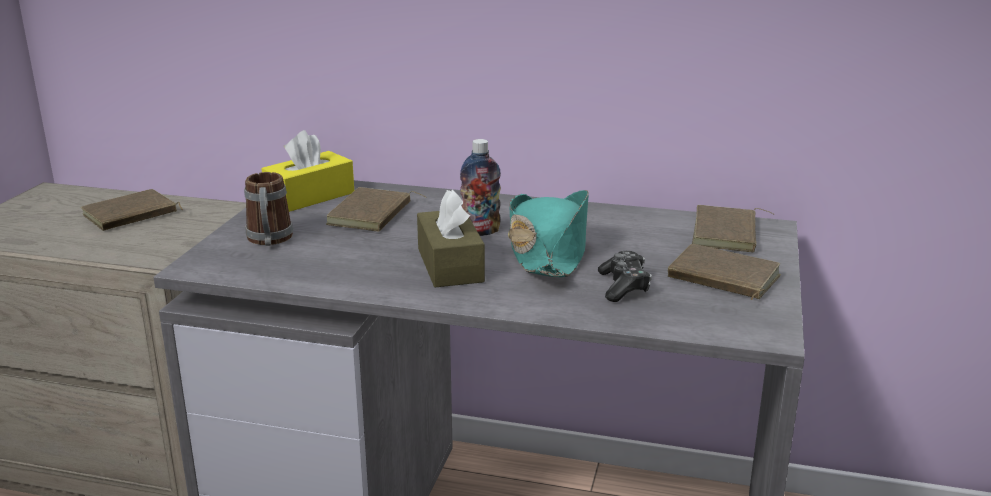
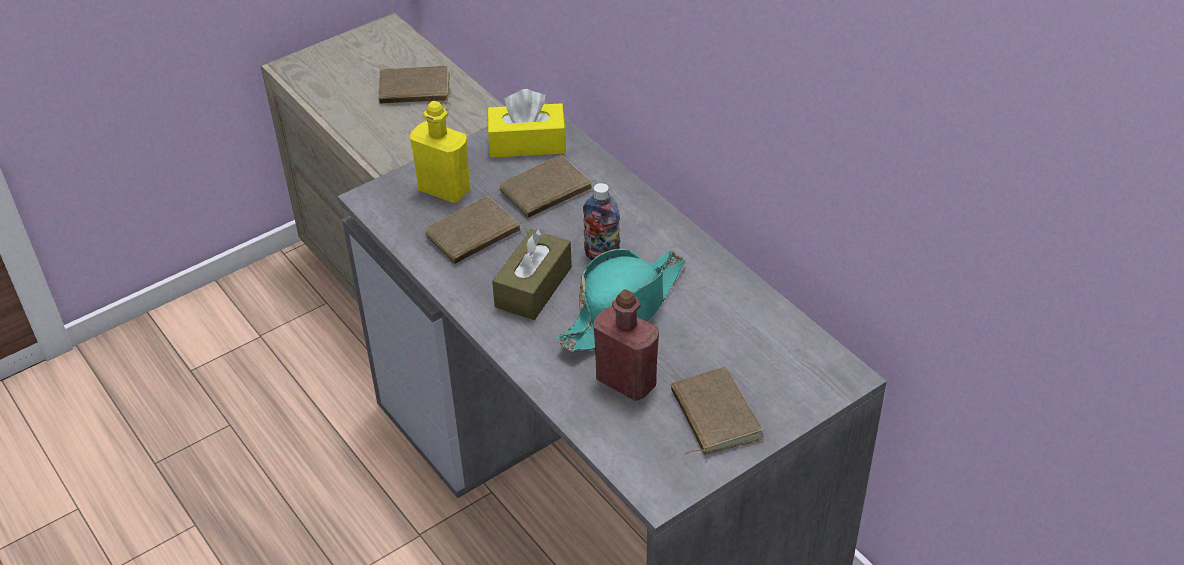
camera: 40 degrees right, 20 degrees up
(269, 240) = (444, 190): mug -> yellow bottle
(624, 286) = (626, 381): game controller -> red bottle
(727, 234) = (795, 366): brown book -> brown book (474, 236)

